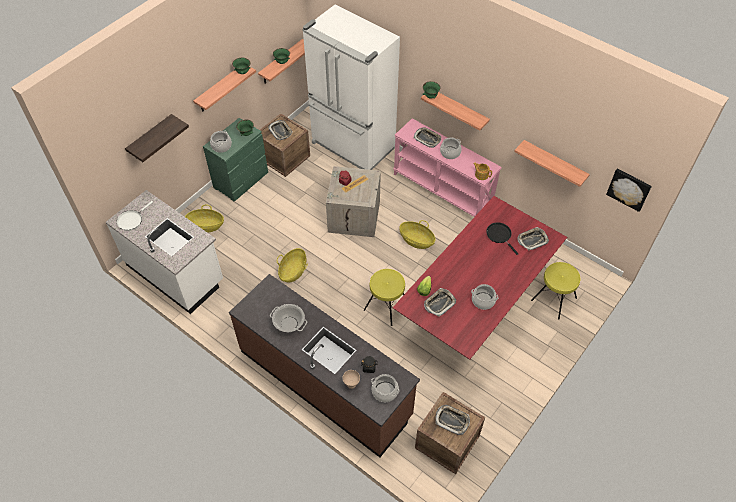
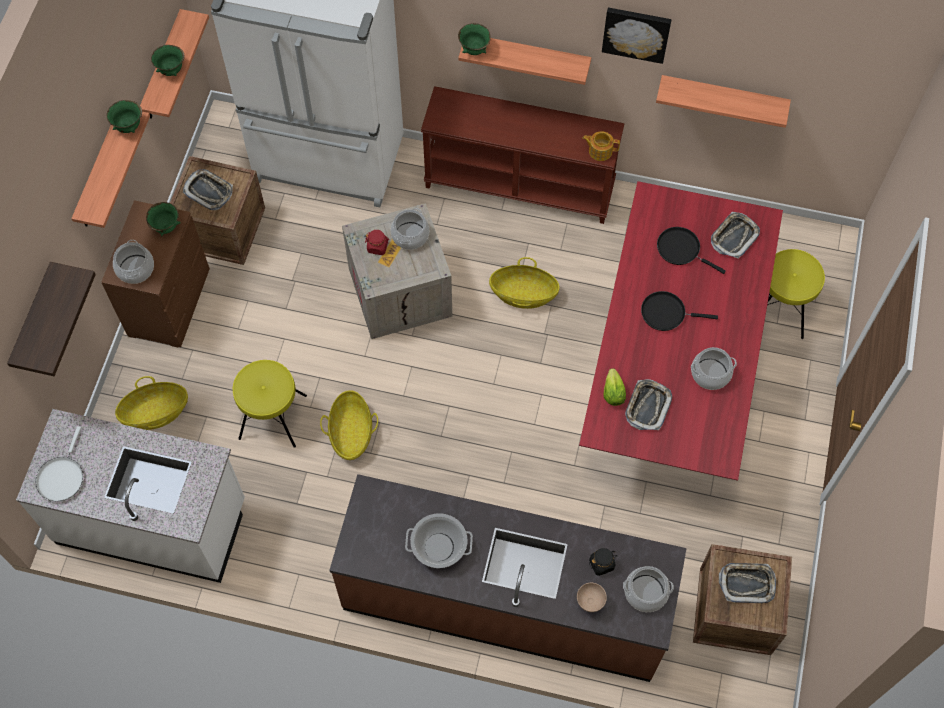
camera: 25 degrees left, 10 degrees up
(241, 180) = (169, 302): green dresser -> brown dresser
(386, 305) = (533, 428): yellow stool -> yellow stool (272, 416)
(427, 139) = (479, 116): tray -> none
(443, 189) = (520, 184): pink console table -> brown console table
(450, 153) = (530, 129): cooking pot -> cooking pot (410, 236)
(475, 262) = (666, 313): none -> black frying pan
(629, 189) = (864, 106): picture -> picture (636, 33)

